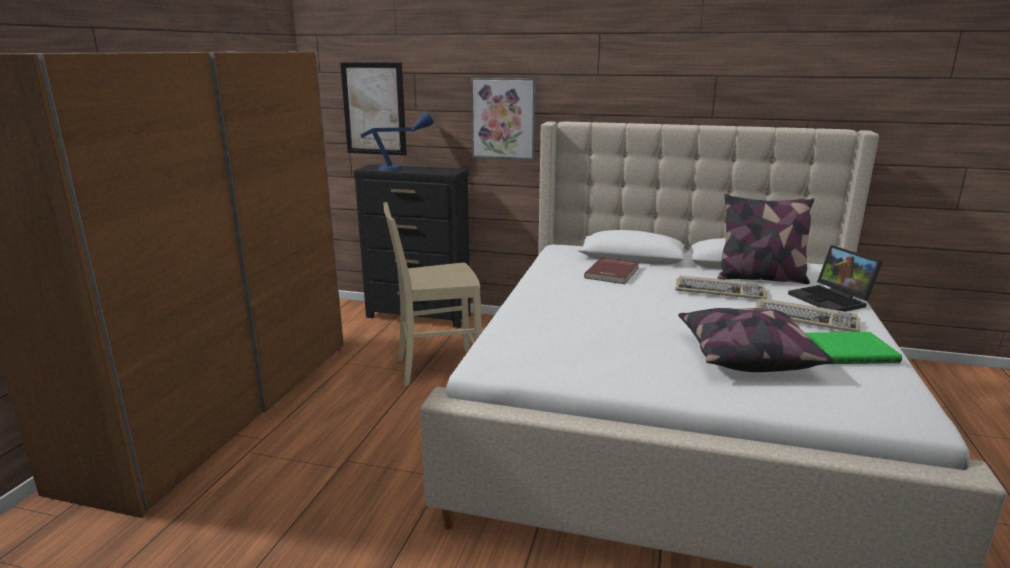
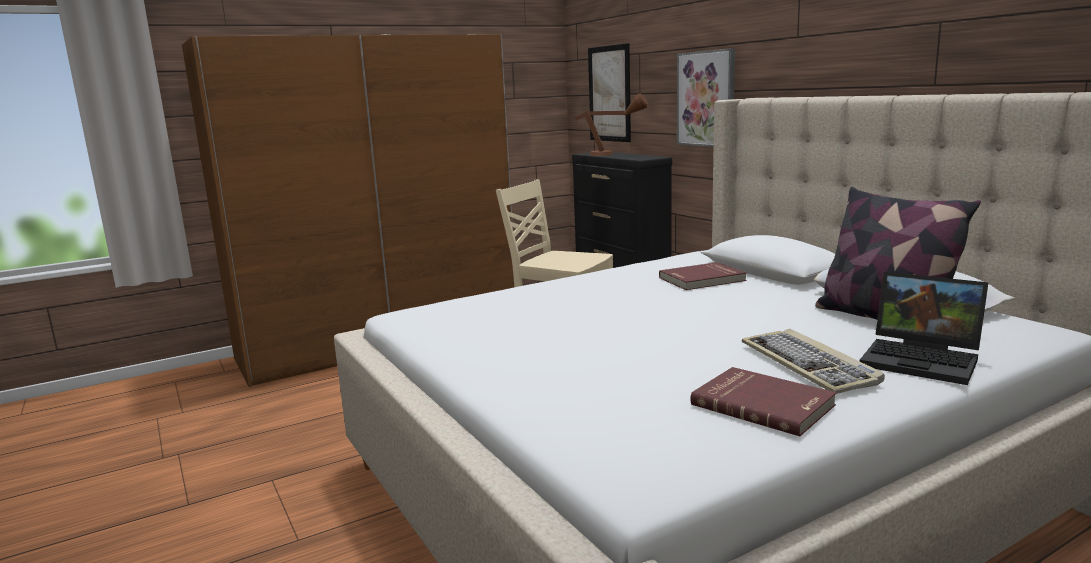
camera: 45 degrees right, 5 degrees down
(401, 168) = (613, 154): blue table lamp -> brown table lamp
(720, 291) = (779, 317): keyboard -> none
(745, 356) = (622, 371): pillow -> none
(832, 300) = (923, 360): laptop -> laptop turned 75 degrees counterclockwise
(847, 350) = (763, 404): green book -> red book

